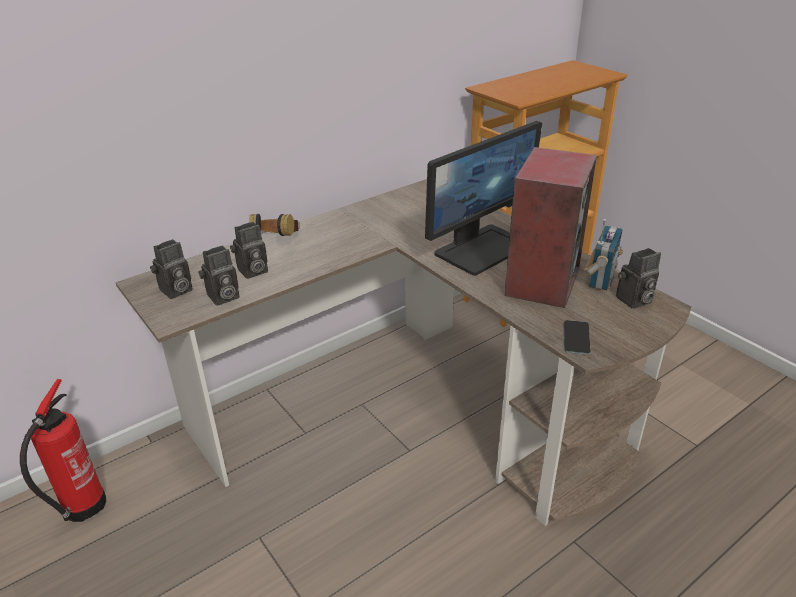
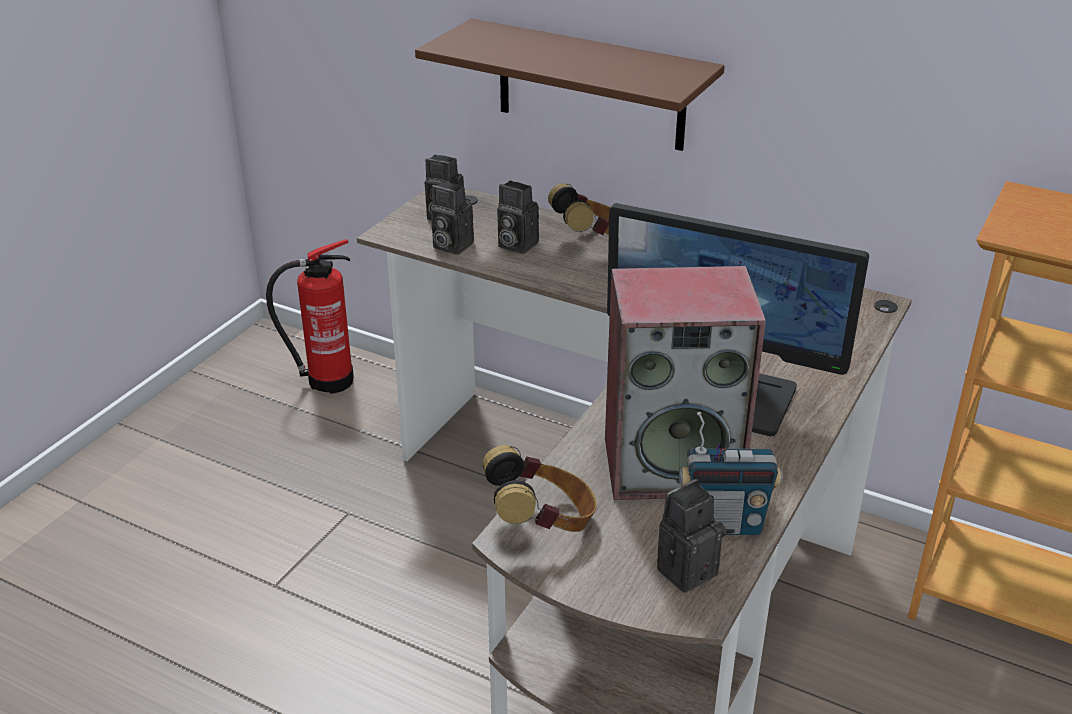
camera: 65 degrees right, 0 degrees up
(224, 141) = (591, 85): none -> brown shelf
(576, 337) = (542, 522): phone -> headphones
(633, 301) = (686, 568): camera -> camera turned 105 degrees clockwise

